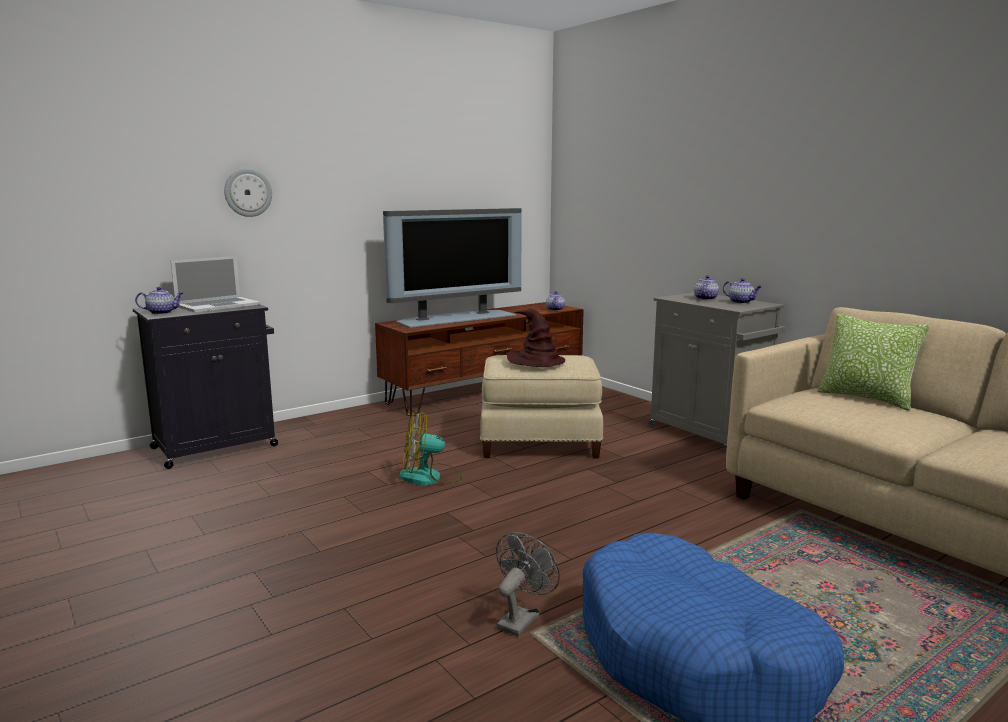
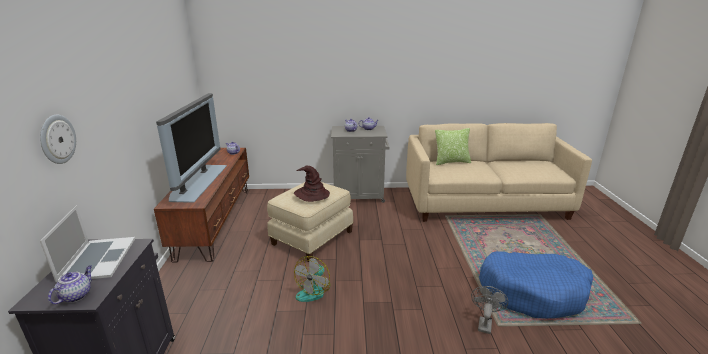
camera: 55 degrees left, 10 degrees up
(521, 619) = (484, 323): grey fan -> grey fan turned 45 degrees clockwise

